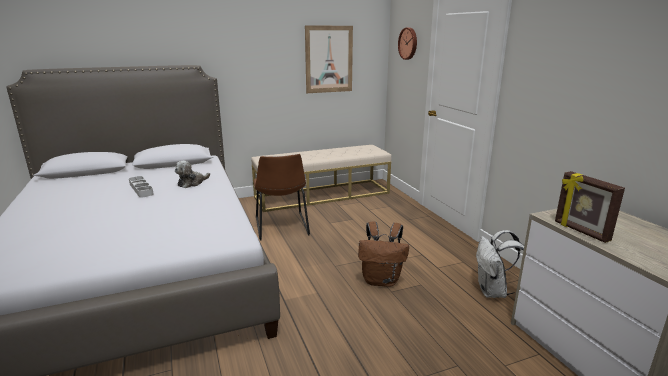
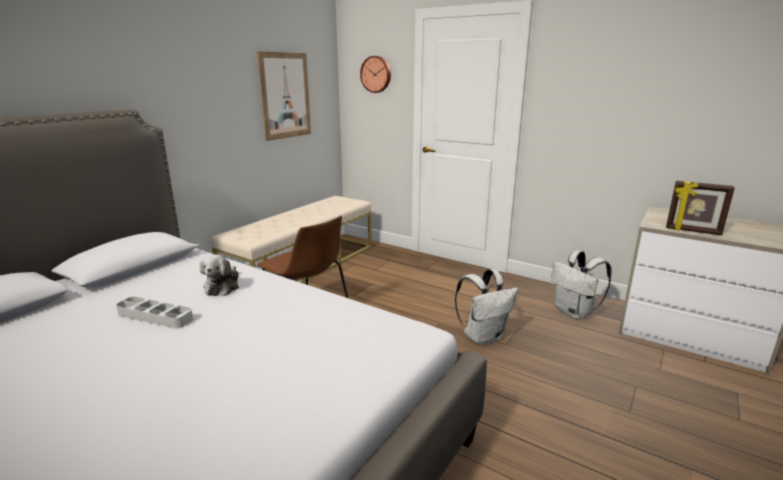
camera: 35 degrees left, 0 degrees up
(381, 280) = (483, 336): brown backpack -> white backpack

